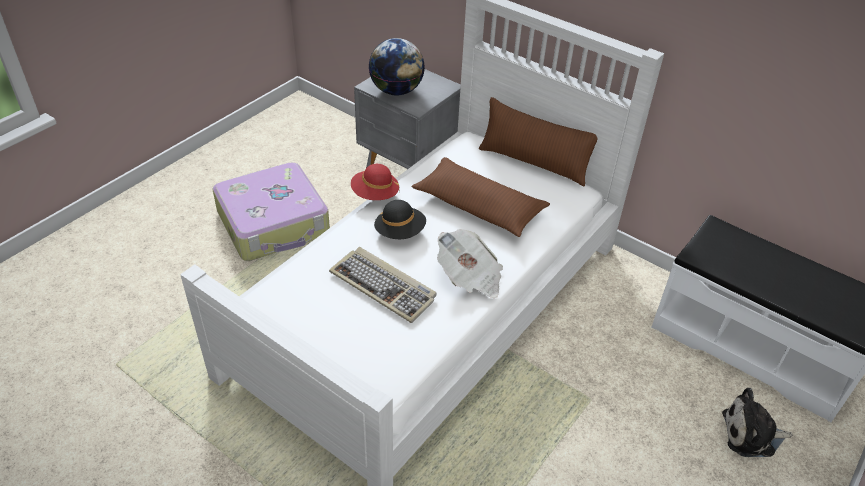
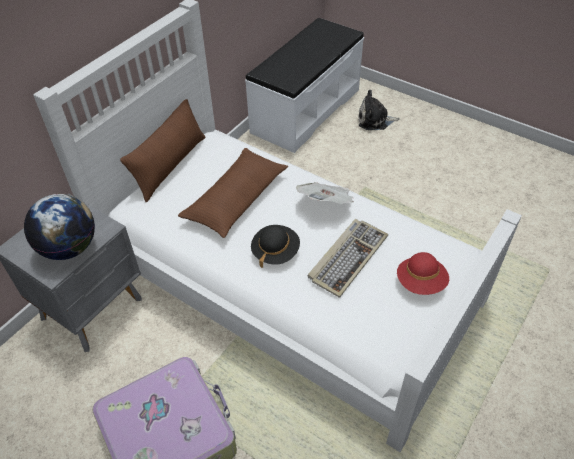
camera: 90 degrees left, 5 degrees up
(375, 194) = (220, 276): red hat -> red hat (421, 283)
(751, 434) = (375, 120): plush toy -> plush toy turned 90 degrees clockwise

